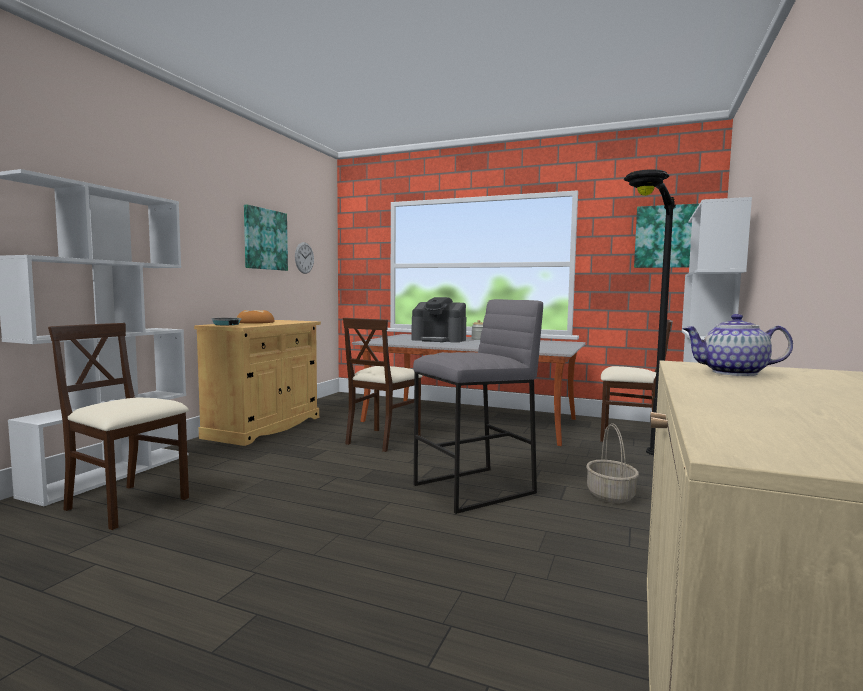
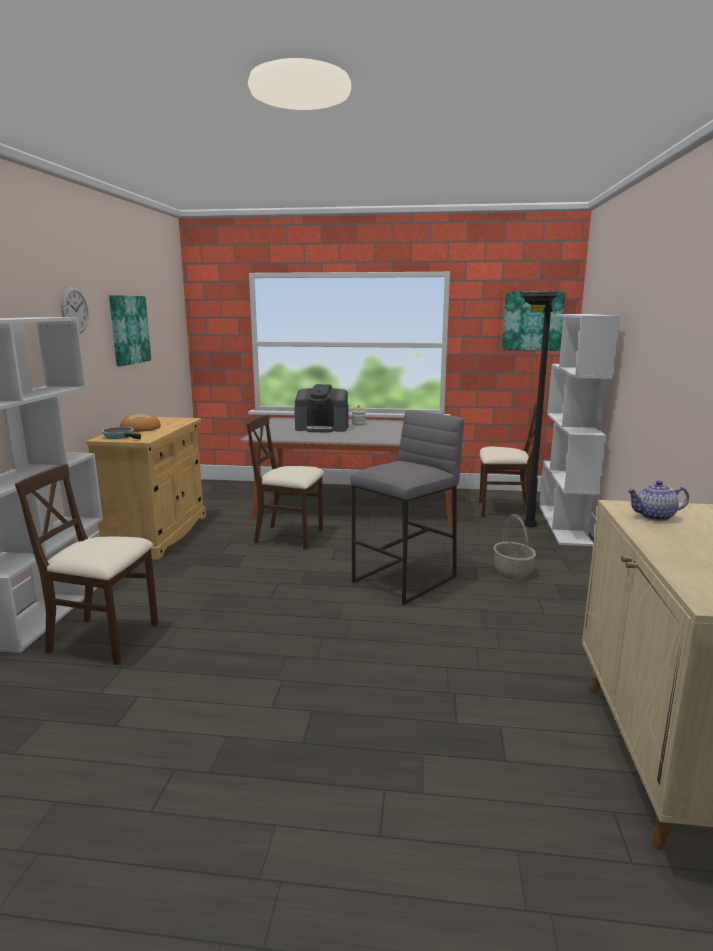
camera: 15 degrees left, 10 degrees up
(304, 258) = (161, 341): wall clock -> wall clock (74, 310)
(382, 440) = (290, 537): beige chair -> beige chair turned 90 degrees clockwise

